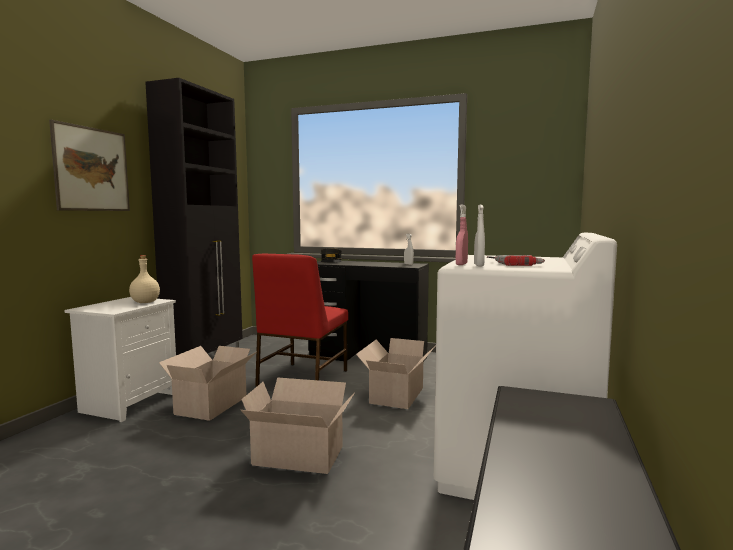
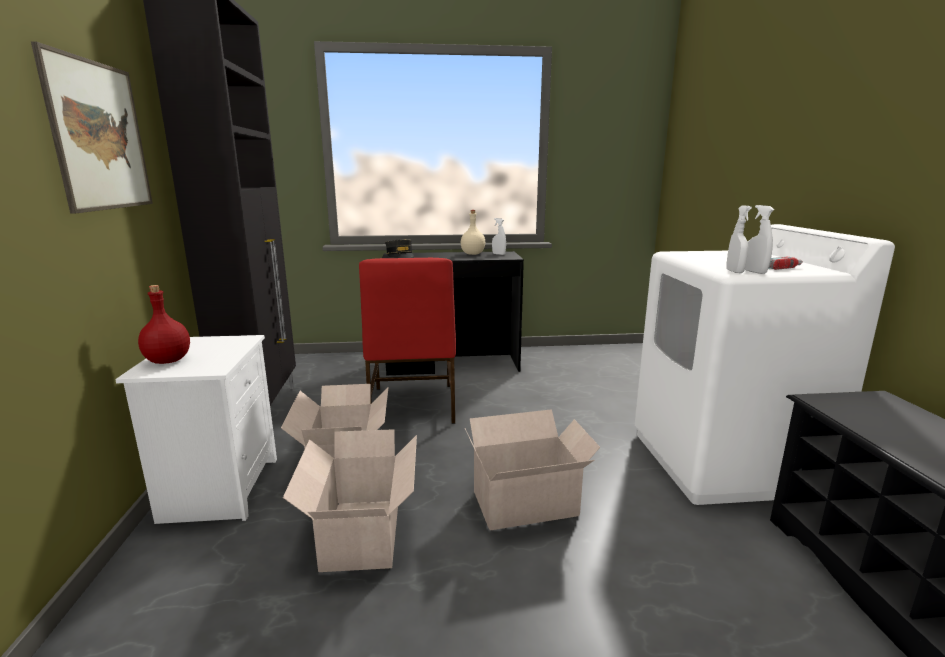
camera: 25 degrees left, 10 degrees up
(102, 305) = (167, 361): none -> red bottle
(146, 302) = (229, 345): beige bottle -> beige bottle (473, 254)
(396, 396) = (535, 406): cardboard box -> cardboard box (360, 536)
(461, 264) = (734, 271): pink spray bottle -> white spray bottle

